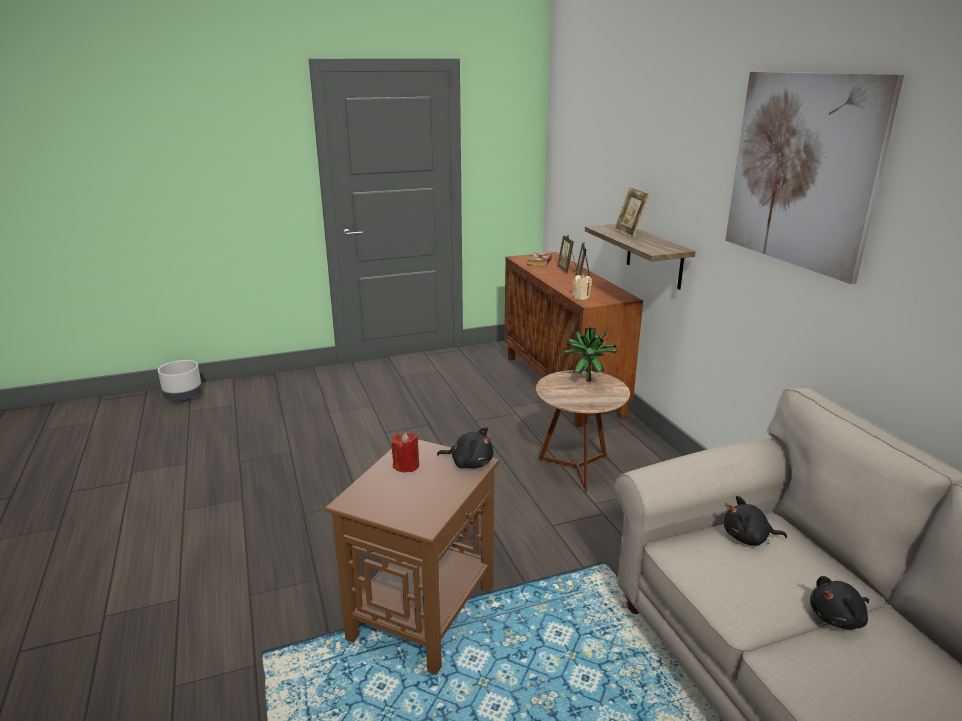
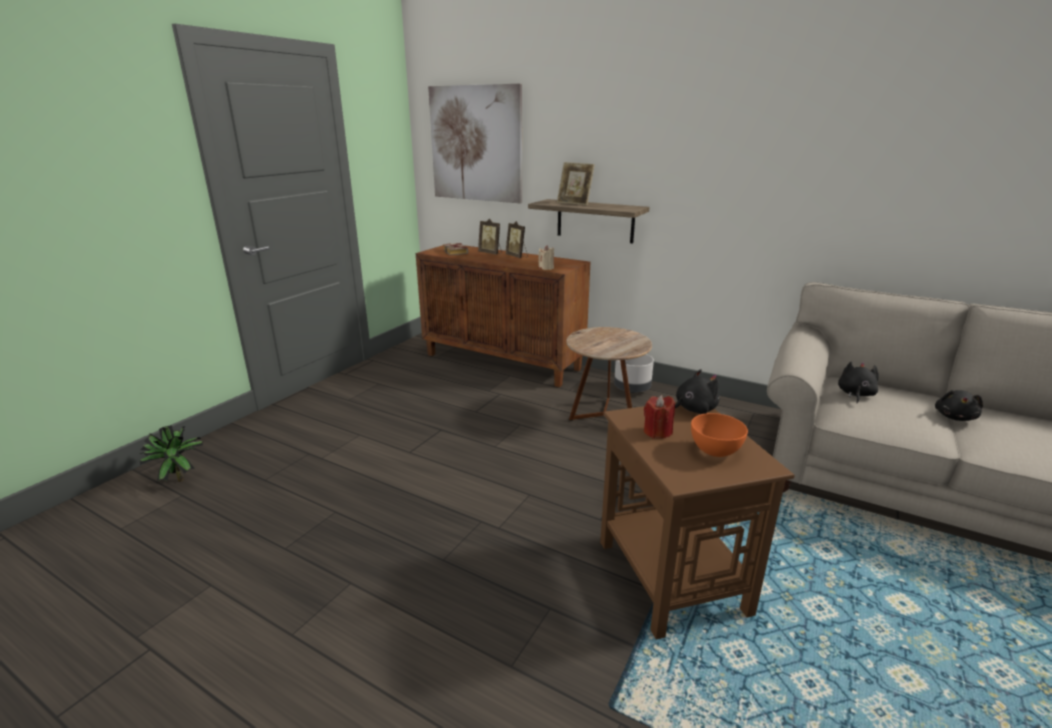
camera: 40 degrees left, 0 degrees up
(183, 397) = (84, 517): grey planter -> grey planter (632, 389)
(414, 497) = (715, 451): none -> orange bowl
(586, 379) = (598, 333): potted plant -> potted plant (178, 479)
(748, 538) = (855, 394): black plush toy -> black plush toy turned 150 degrees clockwise
(802, 171) = (768, 122): picture -> picture (476, 144)

